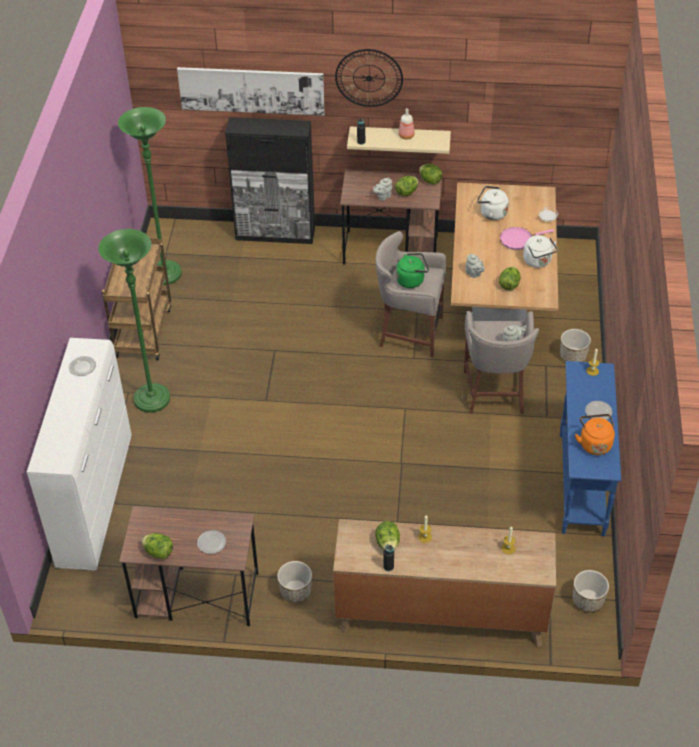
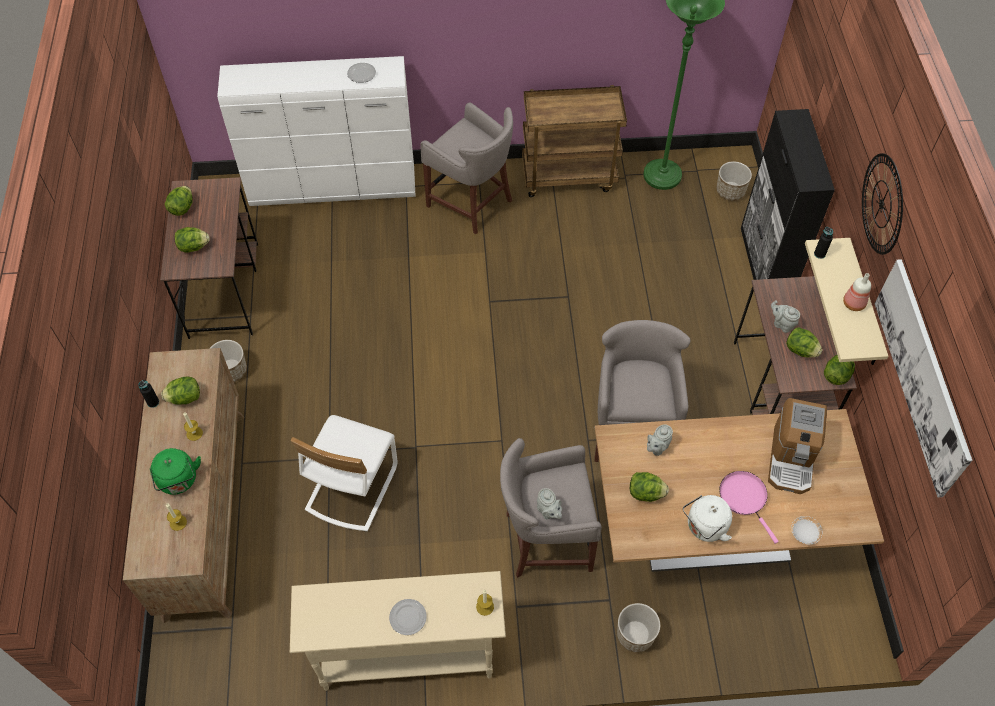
camera: 80 degrees right, 10 degrees up
(152, 399) = (472, 203): green floor lamp -> grey stool
(211, 543) = (193, 247): plate -> lettuce
(251, 90) = (831, 101): picture -> picture (922, 374)
(411, 280) = (639, 382): green kettle -> green kettle (179, 481)
(432, 508) = (351, 487): none -> white chair
(491, 213) = (791, 458): white kettle -> coffee machine
(581, 484) = (406, 656): blue console table -> beige console table
(588, 600) = (225, 673): planter -> planter (730, 191)
(594, 443) = (350, 614): orange kettle -> none

